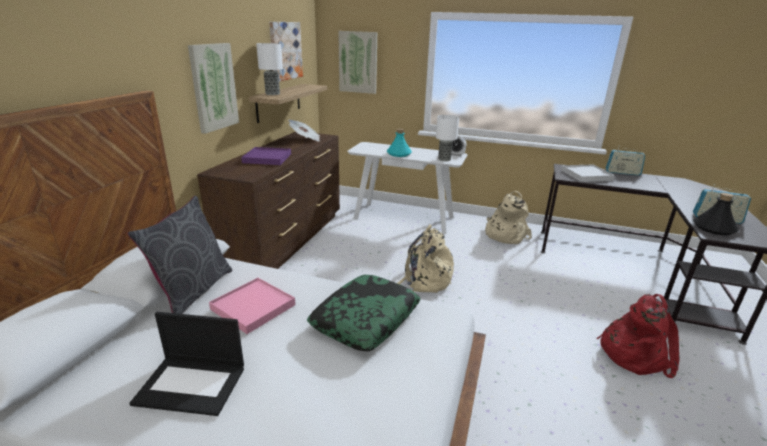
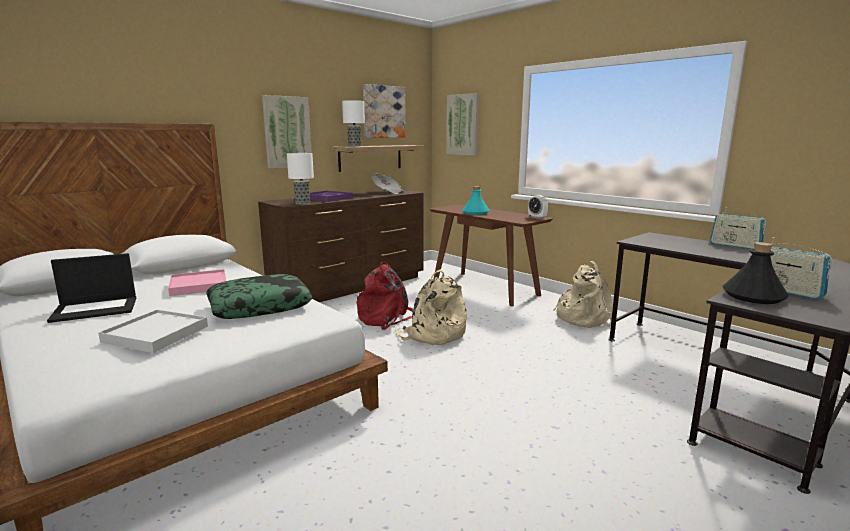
camera: 30 degrees right, 10 degrees down
(192, 385) = (96, 309): laptop -> laptop turned 60 degrees counterclockwise
(193, 290) = (182, 272): grey pillow -> none
(404, 218) = (485, 288): white console table -> brown console table
(444, 159) = (515, 219): table lamp -> table lamp (302, 203)
(586, 175) = (670, 242): white tray -> white tray (156, 334)
(633, 353) = (595, 447): red backpack -> red backpack (387, 318)

